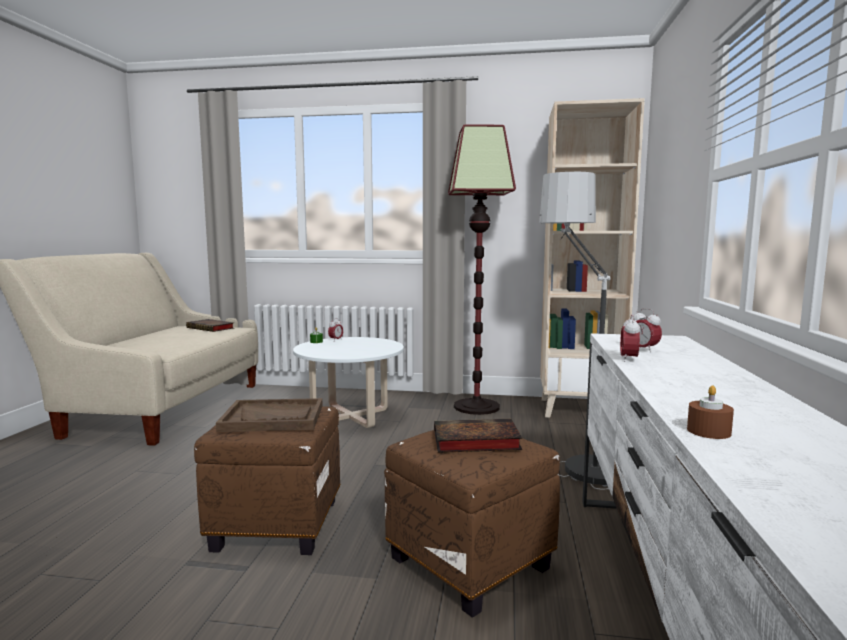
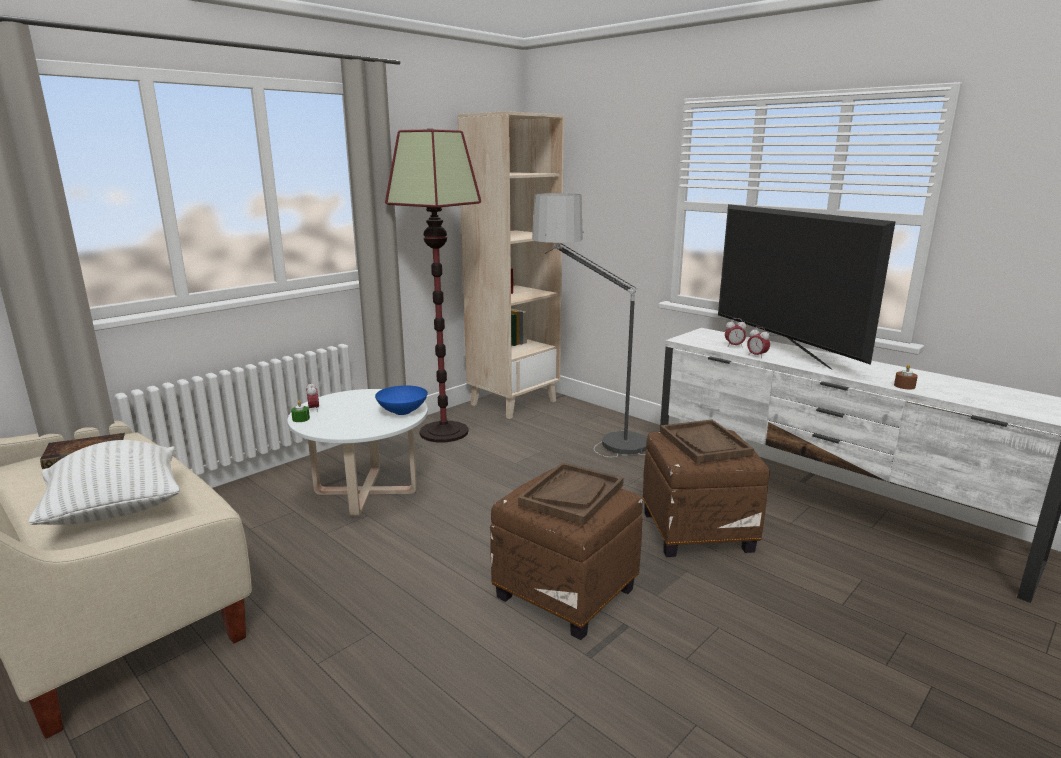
camera: 55 degrees left, 10 degrees up
(148, 345) = (116, 511): none -> white pillow
(364, 352) = (402, 411): none -> blue bowl
(473, 441) = (705, 443): book -> brown tray
(689, 366) = (783, 351): none -> television

